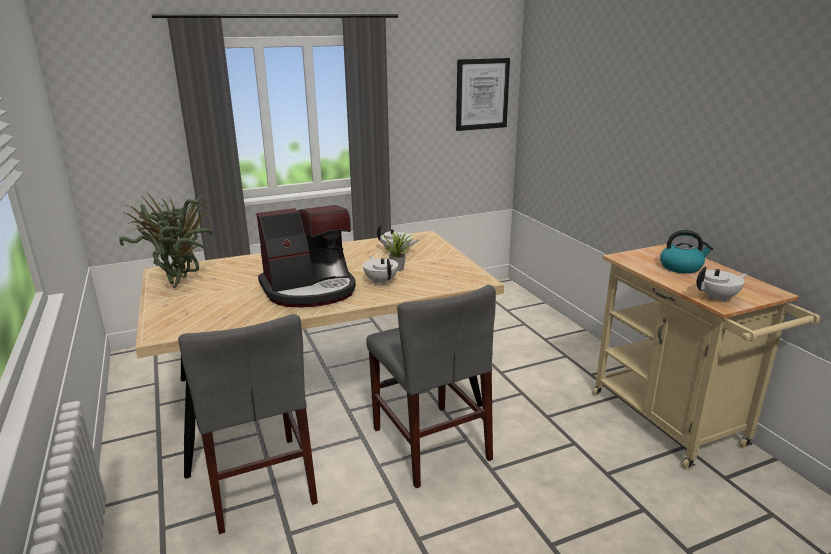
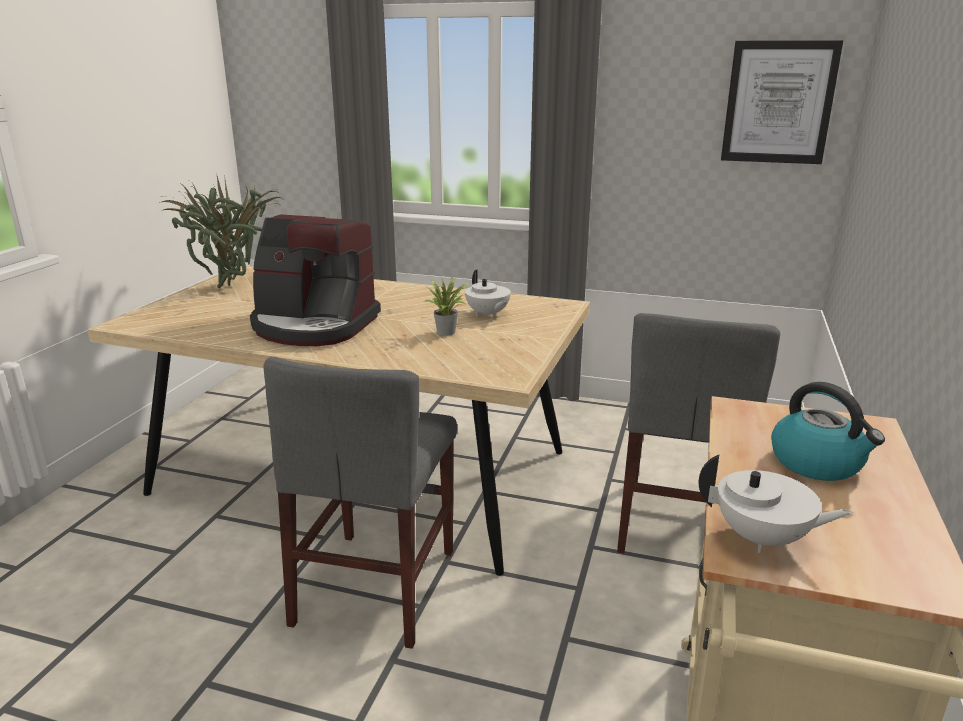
camera: 40 degrees right, 0 degrees up
(259, 481) = (183, 530): grey chair -> grey chair (678, 523)
(381, 281) = (397, 340): white teapot -> none

